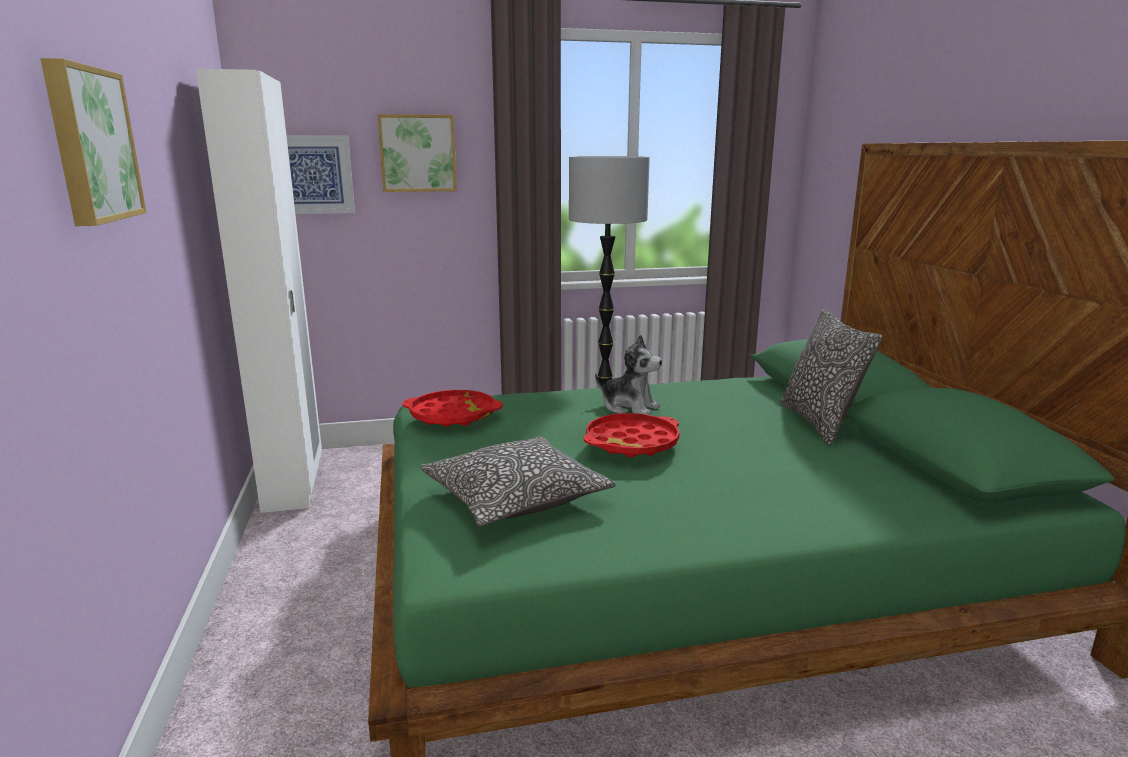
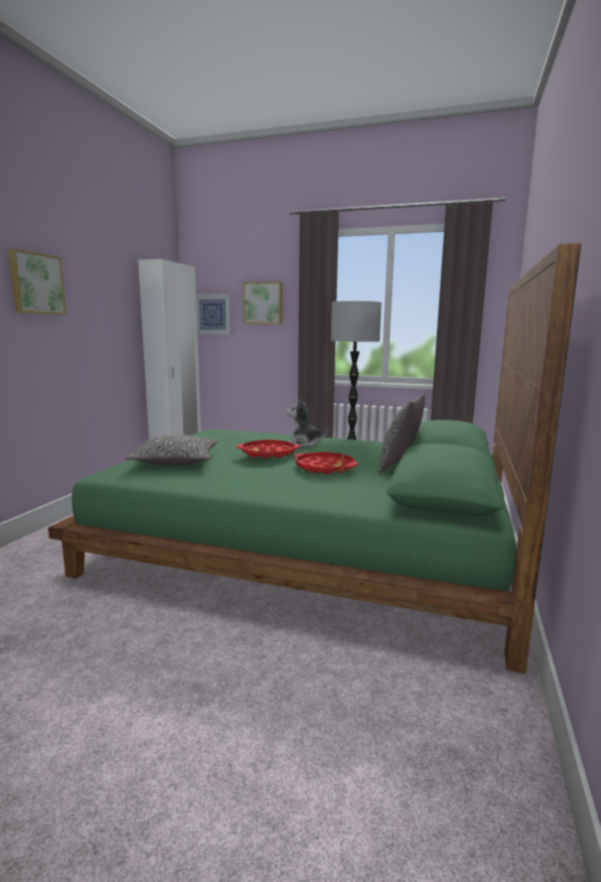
camera: 30 degrees right, 5 degrees down
(453, 415) = (210, 433): red tray -> red tray (325, 468)
(629, 407) = (304, 443): plush toy -> plush toy turned 135 degrees clockwise

